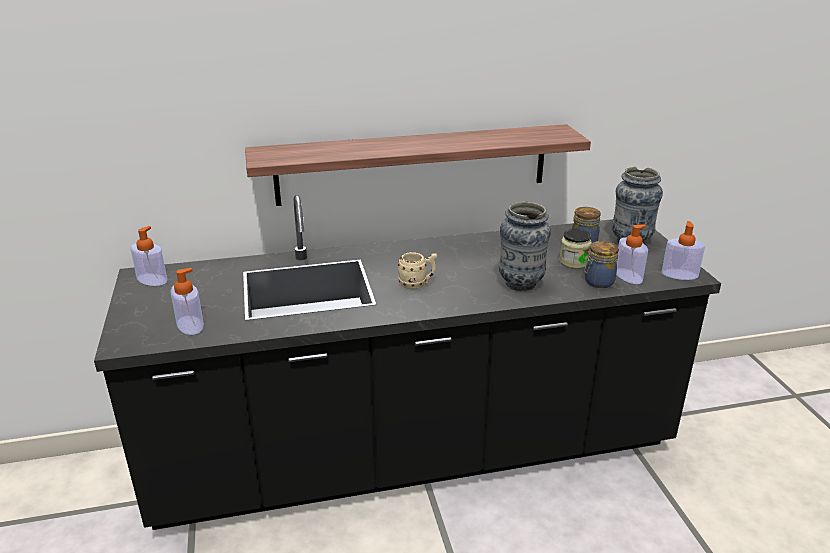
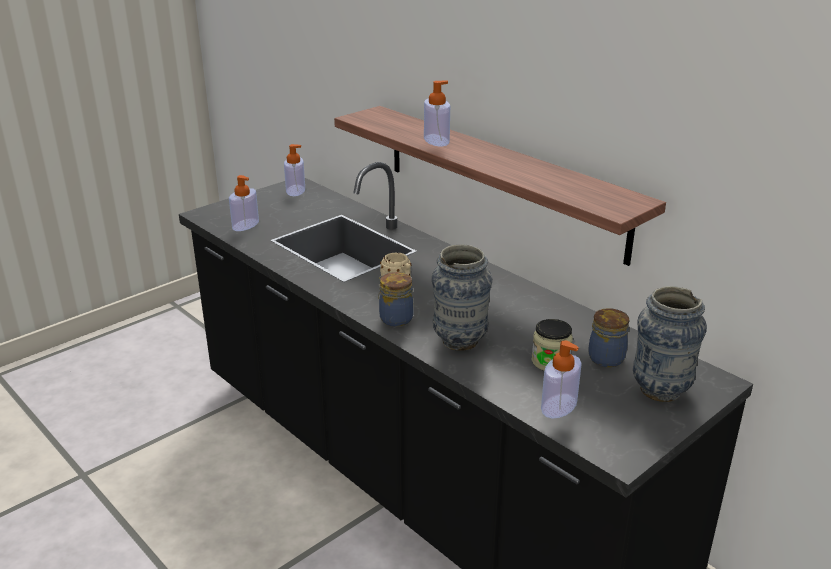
camera: 60 degrees right, 0 degrees up
(598, 282) = (518, 387): jar -> jar (395, 318)
(679, 274) = (610, 445): soap dispenser -> soap dispenser (436, 140)

